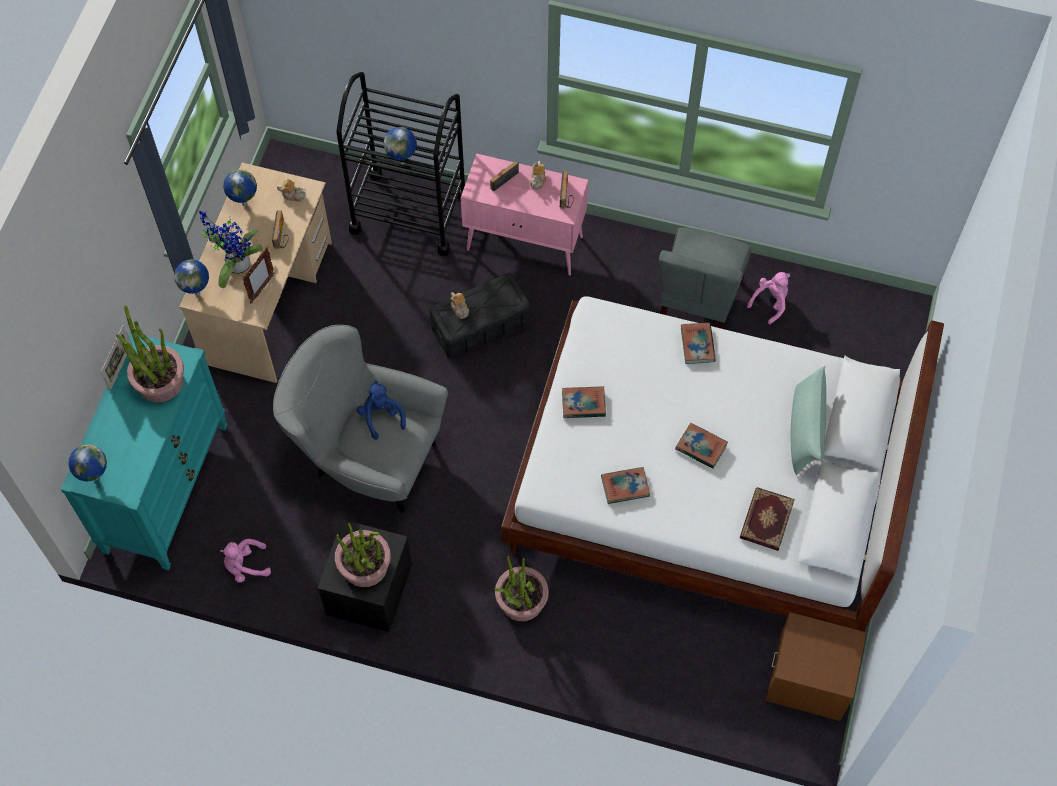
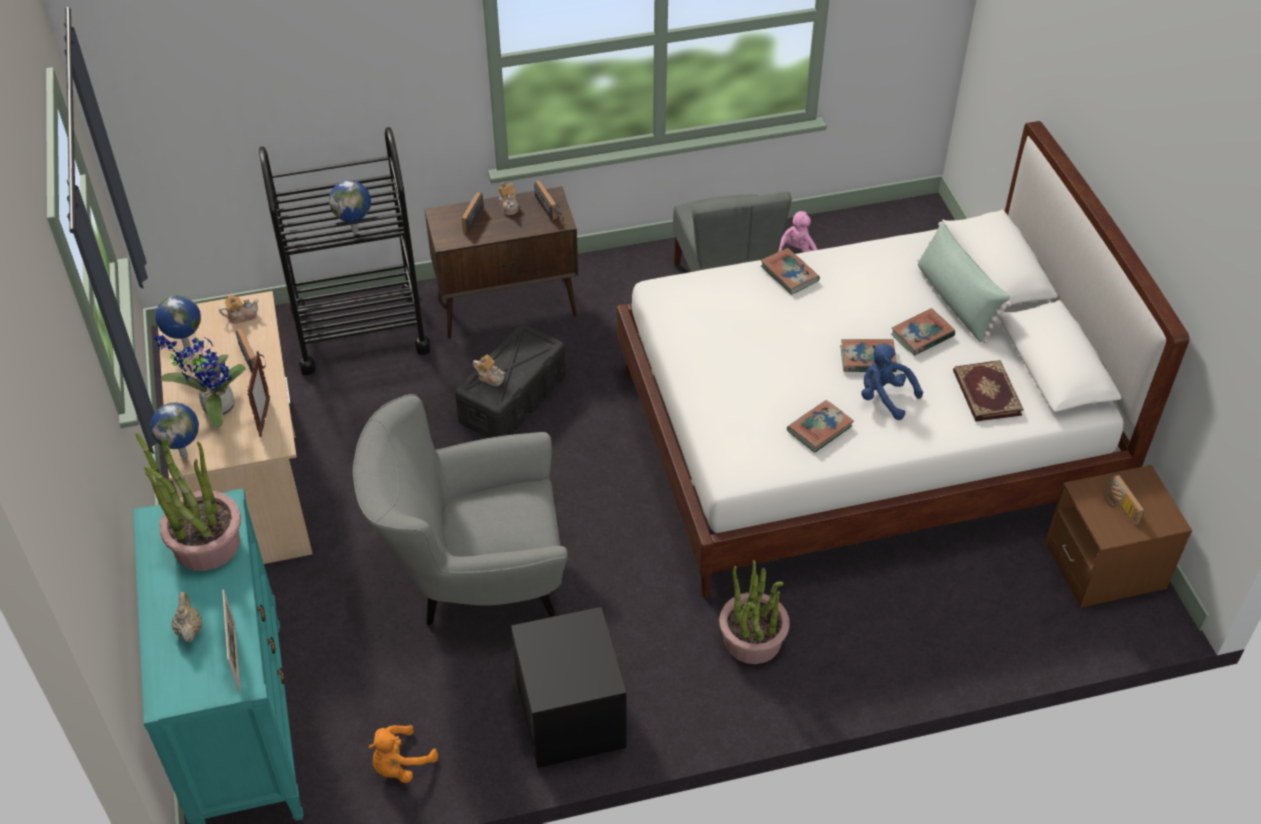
camera: 30 degrees left, 15 degrees down
(95, 477) = (184, 687): globe -> none
(118, 438) = (189, 629): none -> beige teapot
(120, 367) = (143, 552): picture frame -> picture frame (237, 657)
(245, 566) = (400, 765): pink plush toy -> orange plush toy
(365, 566) = (574, 661): potted plant -> none
(381, 416) = (483, 502): blue plush toy -> blue plush toy (884, 397)
(526, 243) = (508, 308): pink cabinet -> brown cabinet
(583, 404) = (715, 374): book -> book (922, 335)
(814, 651) = (1119, 506): none -> radio

